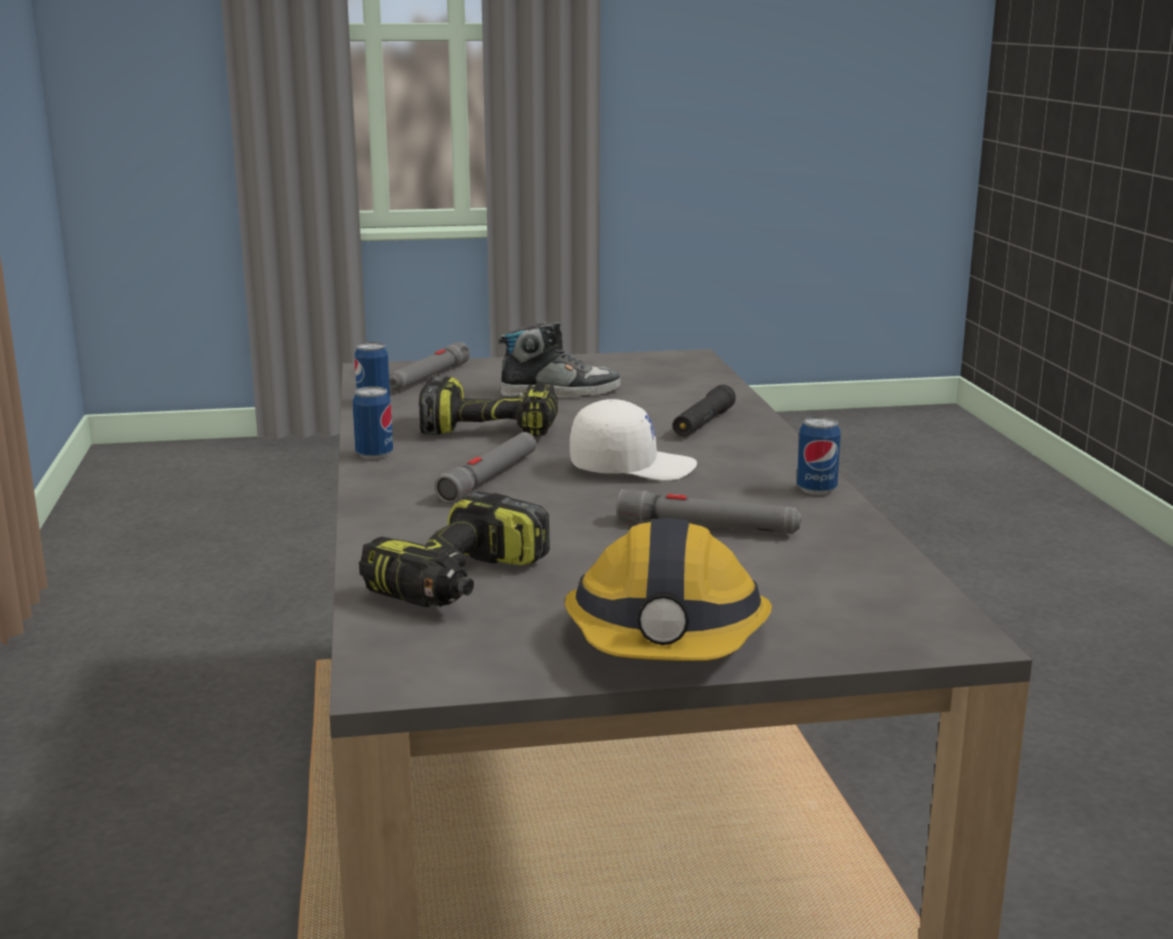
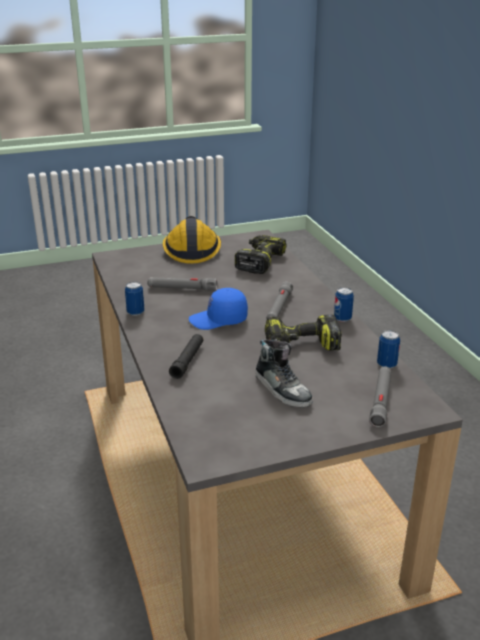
camera: 170 degrees right, 10 degrees up
(560, 392) = (282, 389): shoe -> shoe turned 105 degrees counterclockwise
(632, 467) = (218, 320): white cap -> blue cap

